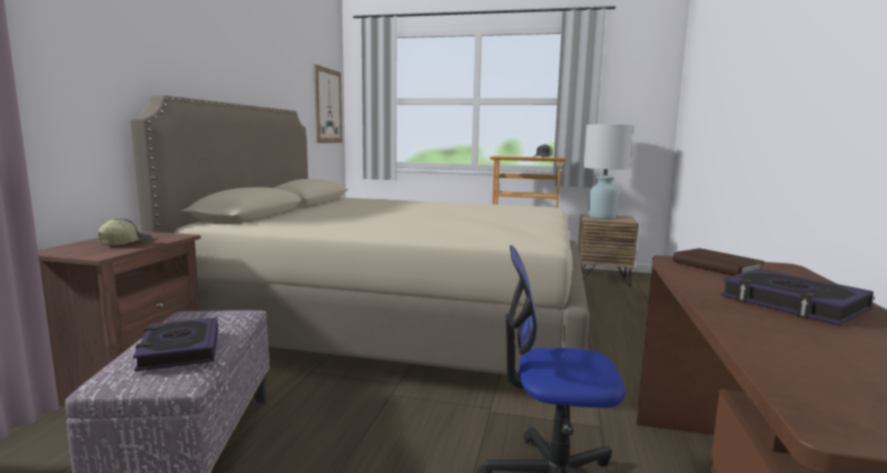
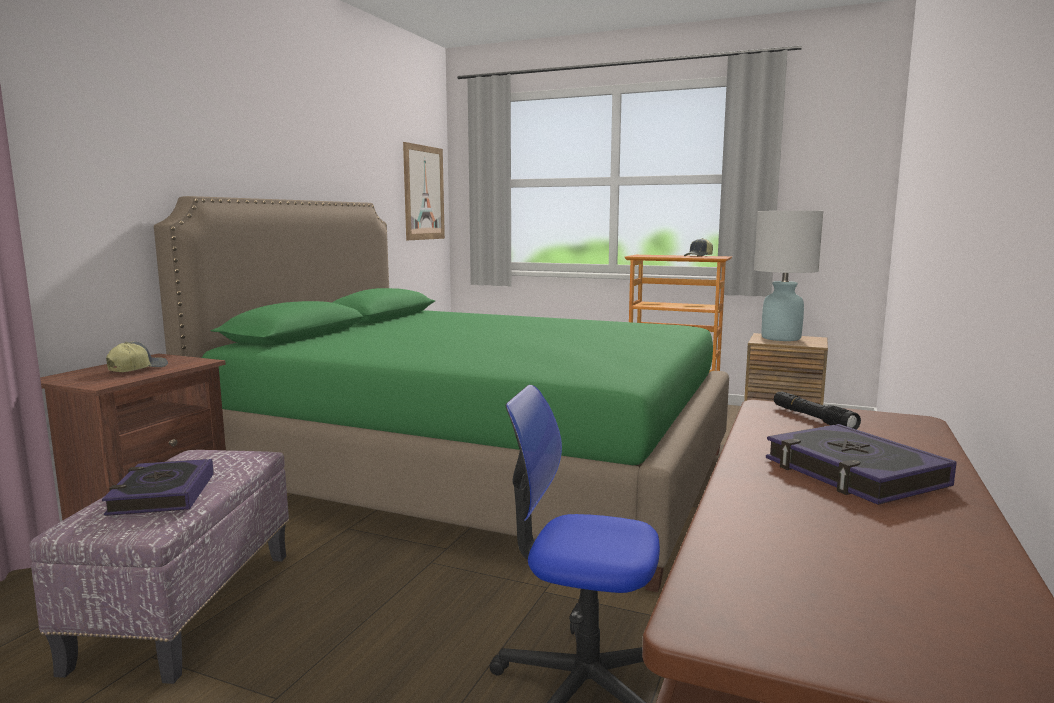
camera: 10 degrees right, 0 degrees up
(396, 323) = (475, 473): beige bed -> green bed
(716, 267) = (812, 418): brown book -> black flashlight

